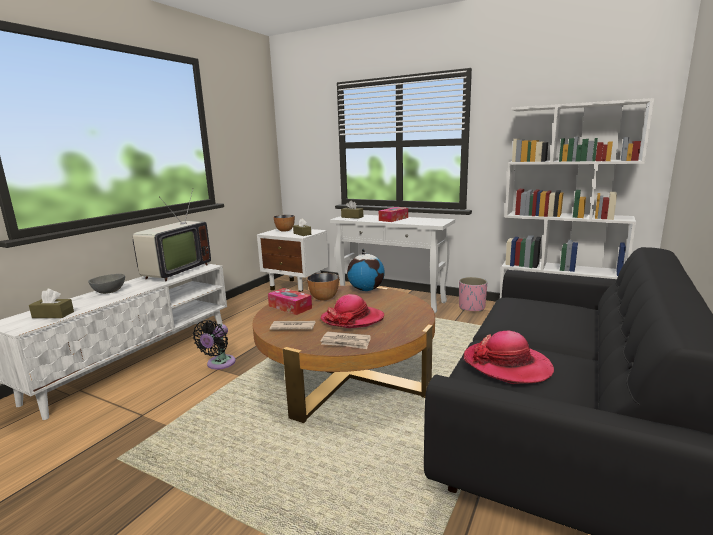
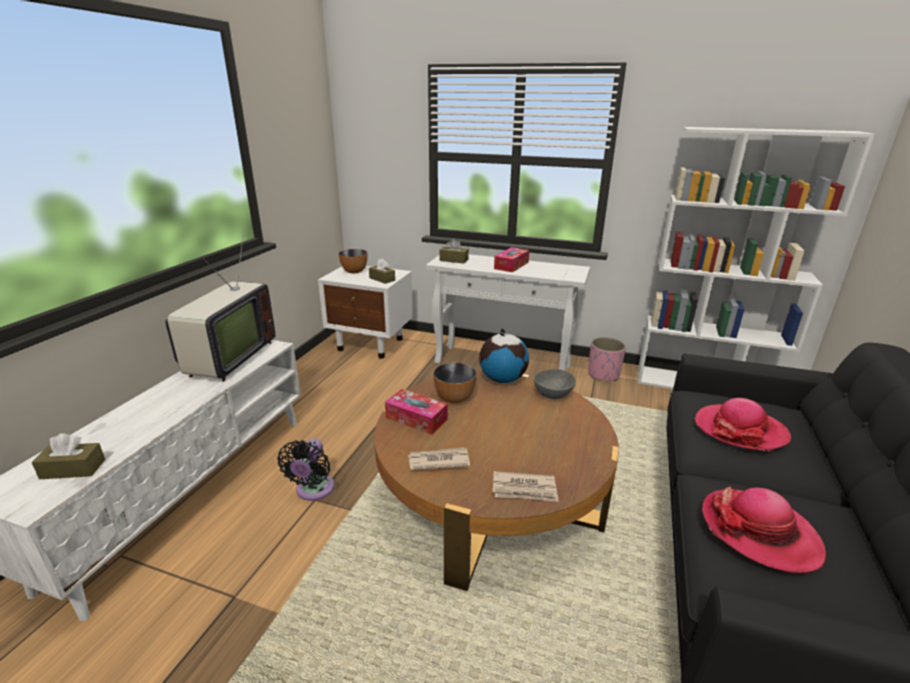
camera: 10 degrees left, 10 degrees up
(110, 292) = (145, 409): grey bowl -> grey bowl (554, 395)
(352, 319) = (511, 440): hat -> hat (740, 430)

